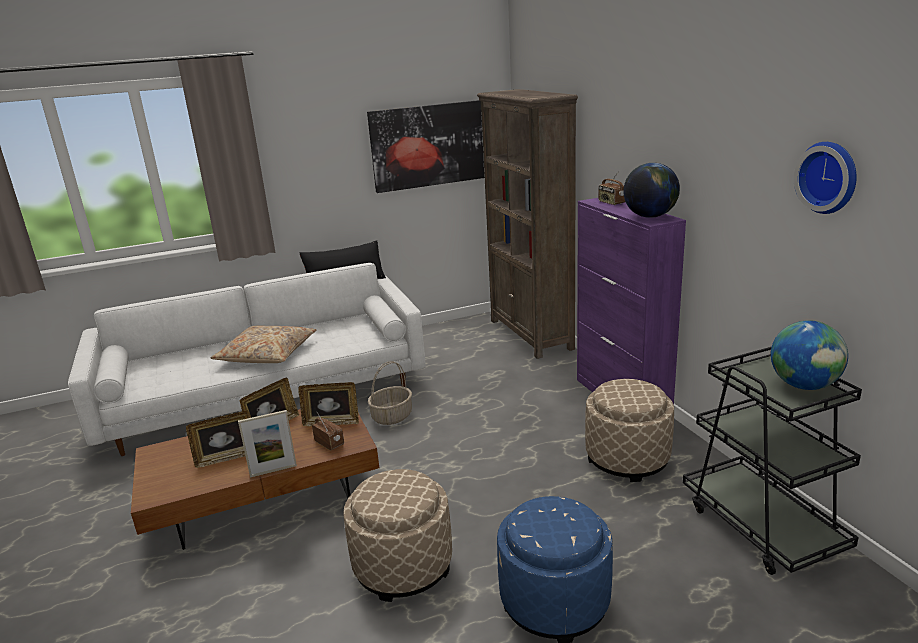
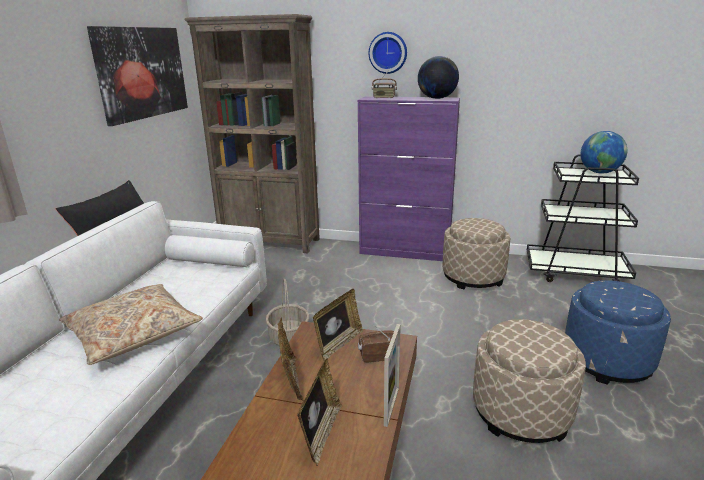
camera: 55 degrees left, 0 degrees up
(829, 177) = (588, 44): wall clock -> wall clock (388, 53)

